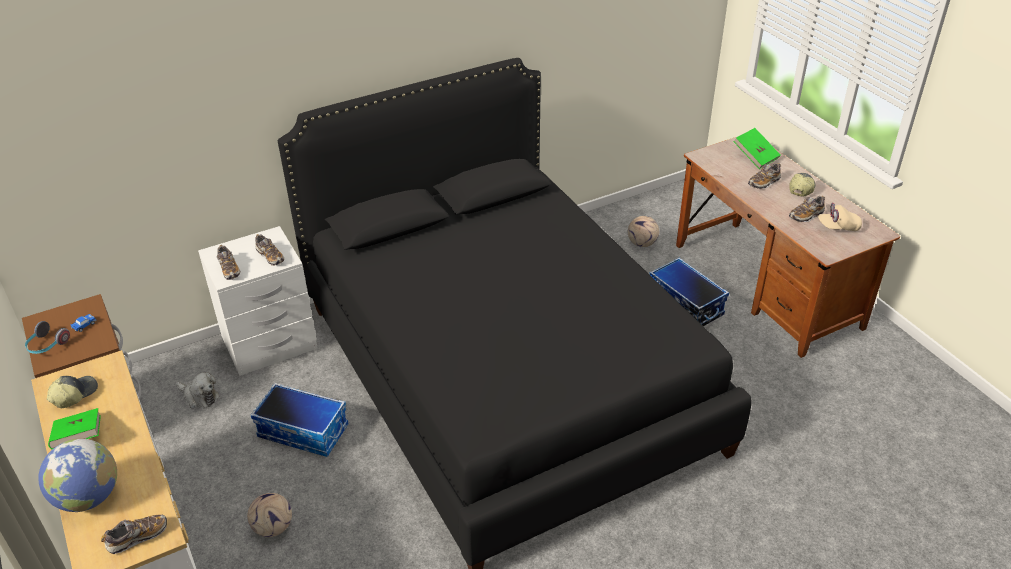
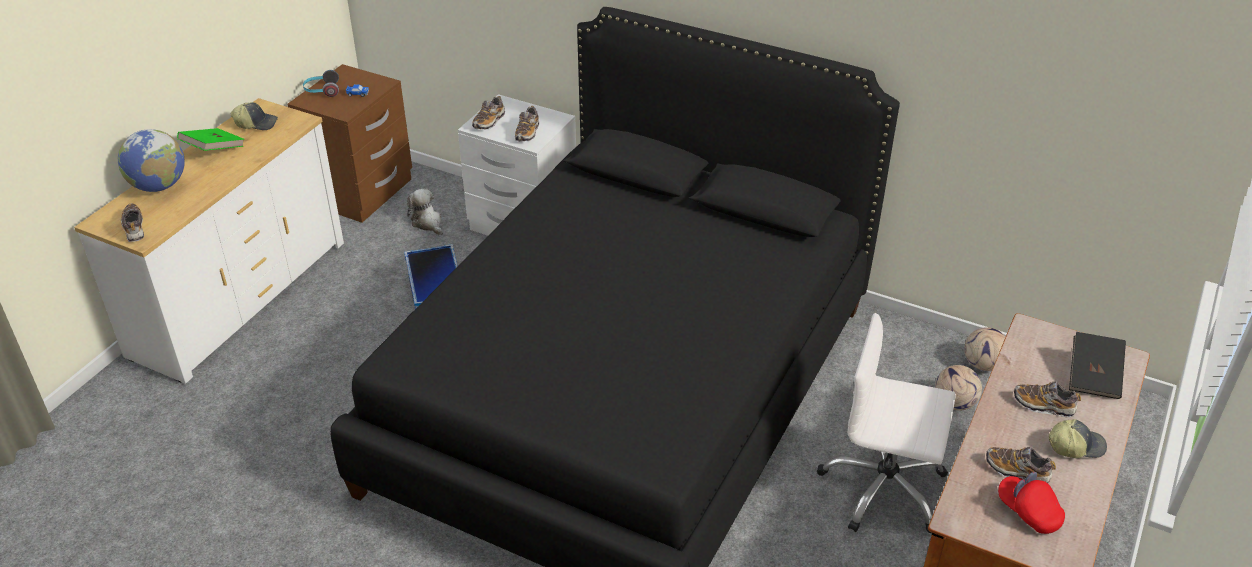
camera: 55 degrees right, 0 degrees up
(137, 537) = (134, 228): shoe -> shoe turned 135 degrees counterclockwise
(199, 397) = (427, 223): plush toy -> plush toy turned 150 degrees clockwise
(274, 527) = (321, 343): football -> football (983, 365)
(684, 305) = (883, 489): storage box -> white office chair
(755, 157) = (1093, 377): green book -> black book
(838, 227) = (1028, 512): beige cap -> red cap

